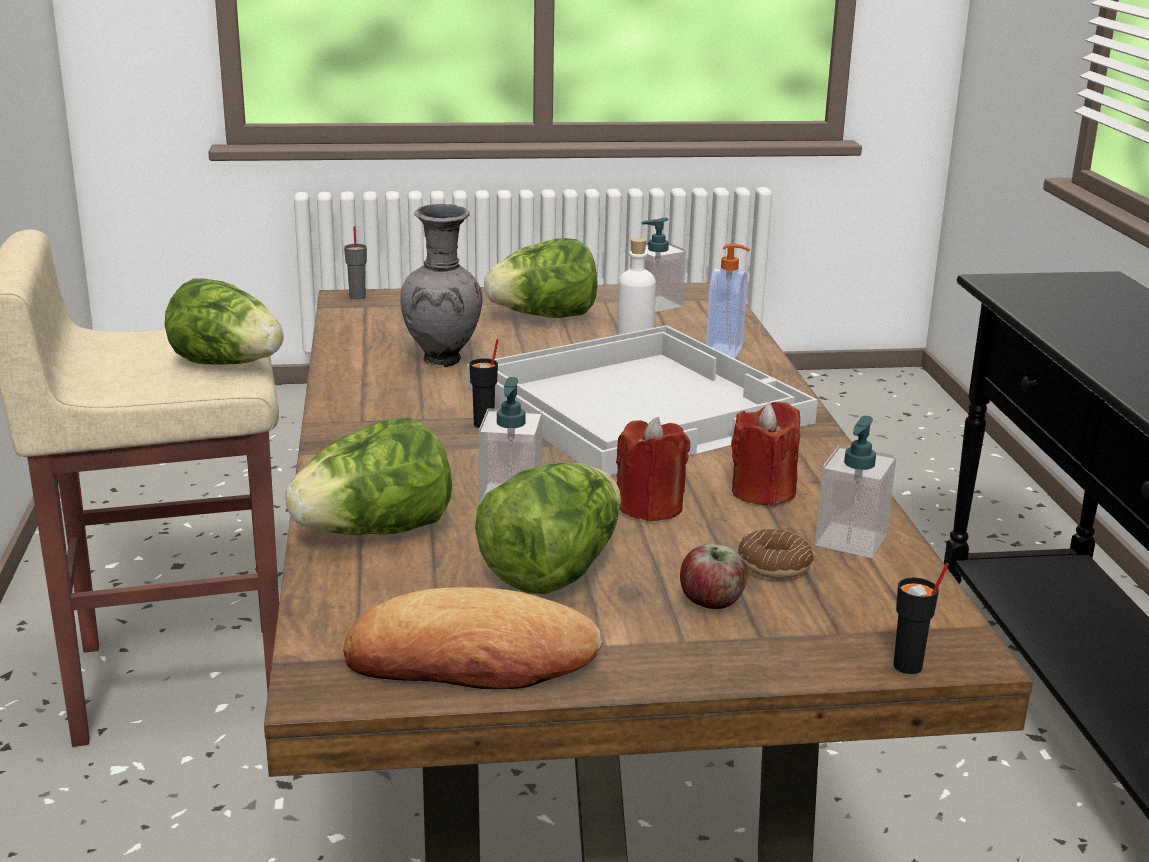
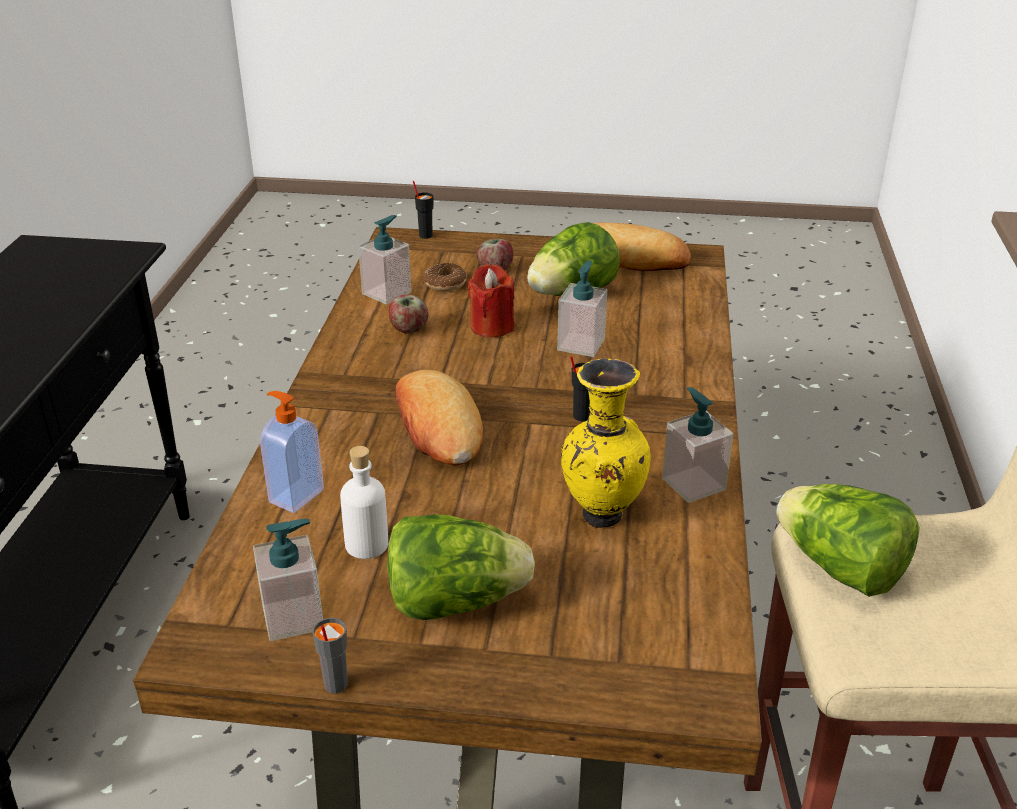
camera: 165 degrees left, 10 degrees up
(356, 386) = (693, 484): none -> soap dispenser
(358, 296) = (699, 703): grey cup -> grey cup (335, 685)
(375, 533) = (674, 328): lettuce -> none
(444, 362) = (600, 514): grey vase -> yellow vase
(637, 403) = (438, 427): white tray -> bread
(763, 492) = (408, 329): red candle -> apple

